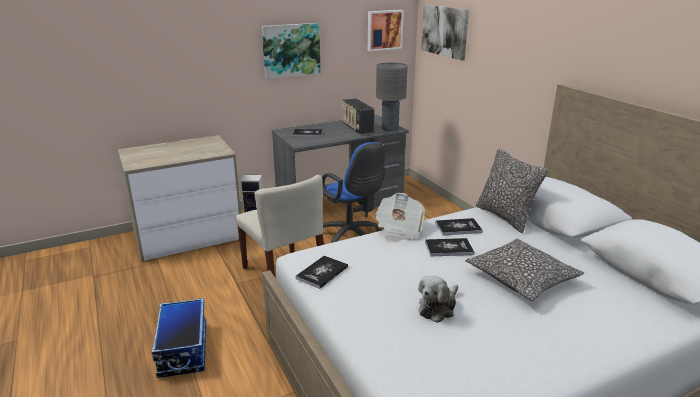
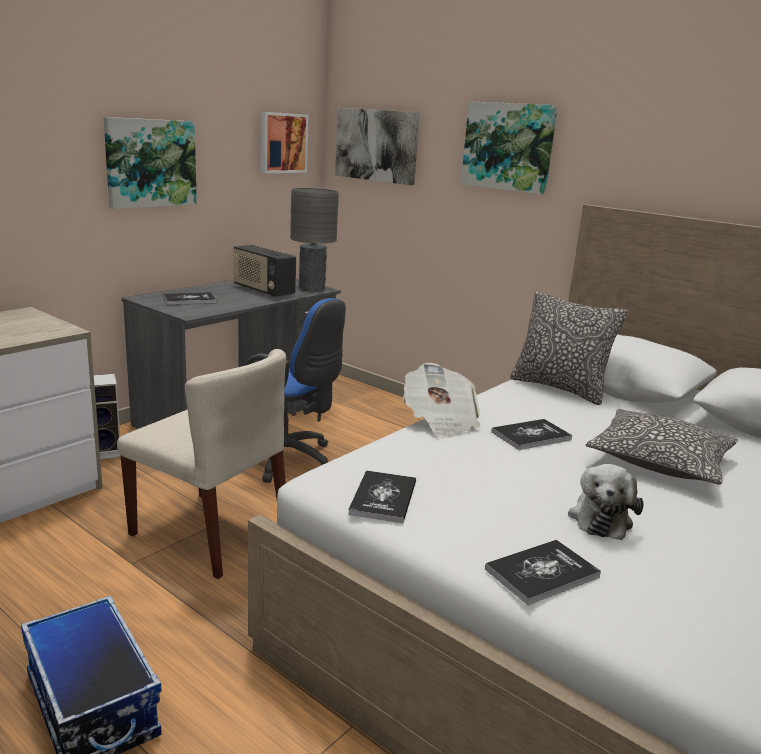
camera: 25 degrees left, 5 degrees down
(458, 227) = (516, 408): book -> book (542, 573)
(518, 38) = (508, 147): none -> picture

